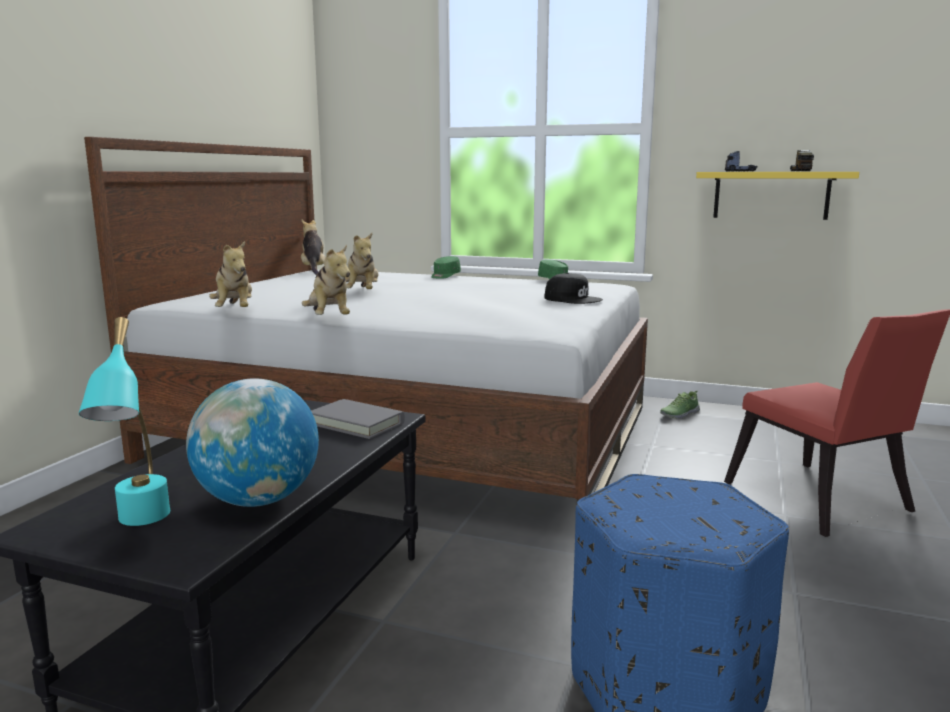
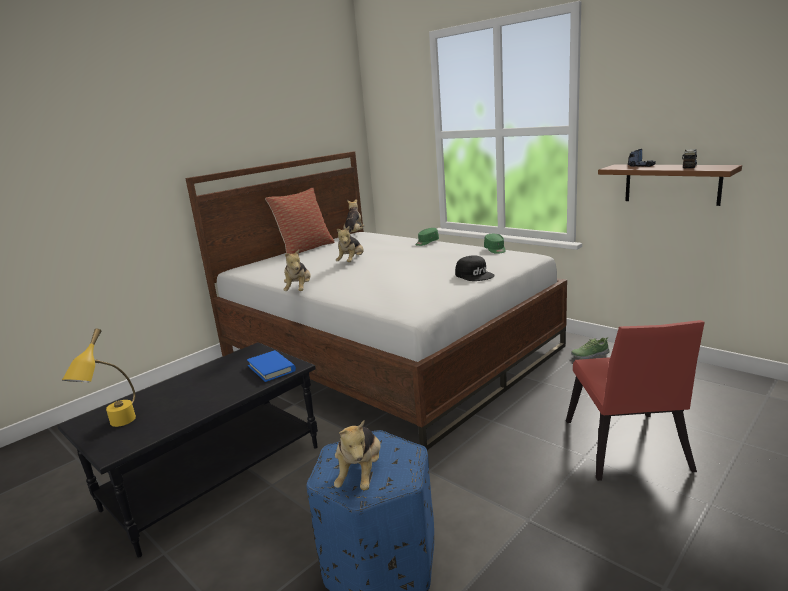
camera: 25 degrees right, 5 degrees up
(140, 525) = (115, 426): turquoise table lamp -> yellow table lamp
(235, 311) = (260, 279): plush toy -> plush toy (361, 474)
(257, 283) = (305, 249): none -> pillow
(258, 500) = (173, 419): globe -> none
(356, 423) = (271, 368): grey book -> blue book
(771, 195) = (672, 184): yellow shelf -> brown shelf

